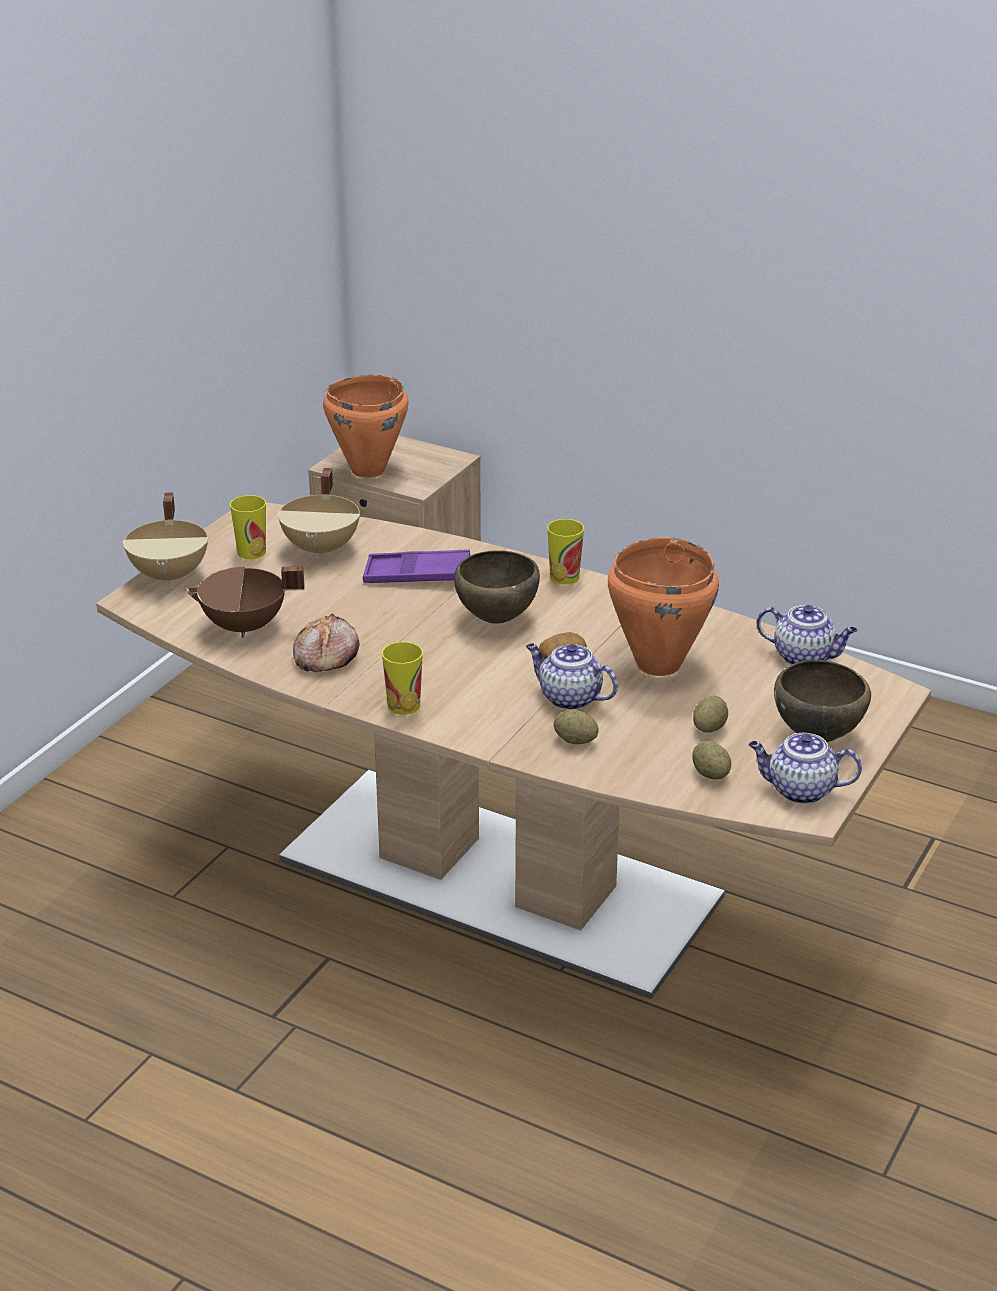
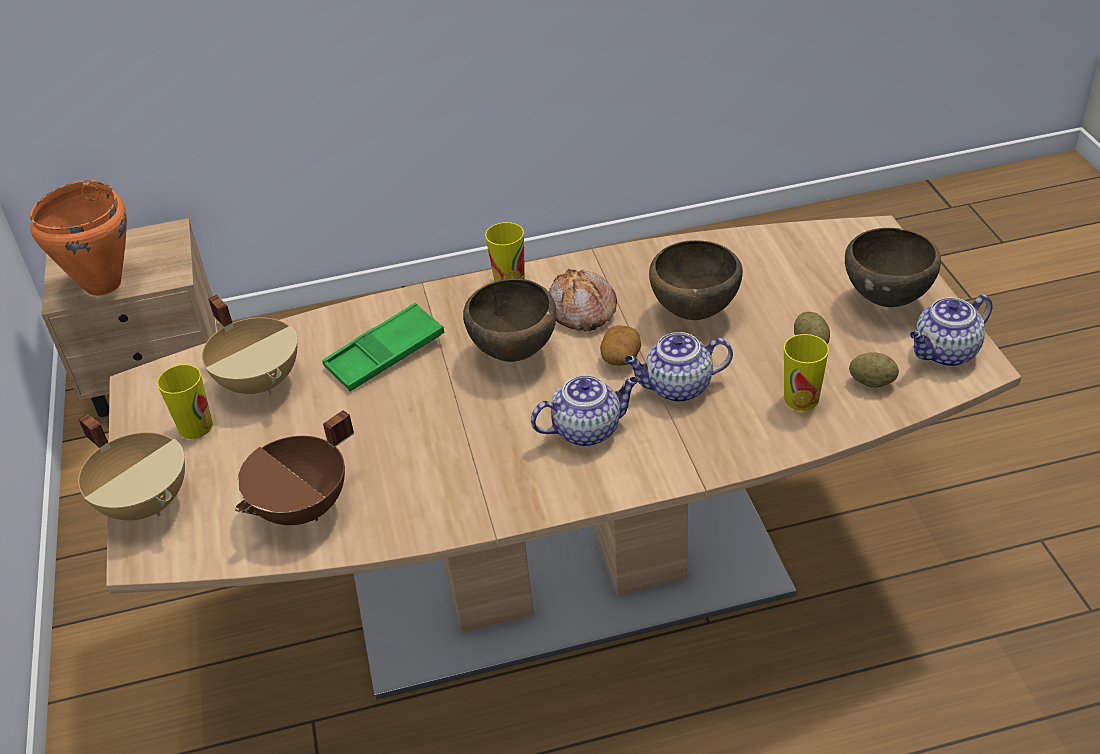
camera: 40 degrees left, 10 degrees up
(325, 656) = (422, 487): bread -> bread (580, 311)
(404, 705) = (562, 487): cup -> cup (801, 398)
(417, 575) = (385, 354): purple tray -> green tray
(575, 741) = (740, 423): potato -> none
(657, 664) = (694, 314): orange cooking pot -> brown bowl
(804, 657) = (779, 241): teapot -> teapot (587, 429)

